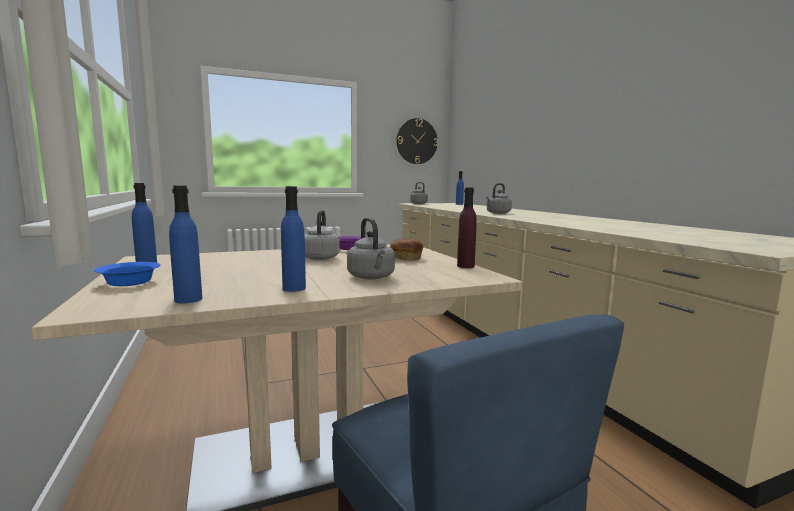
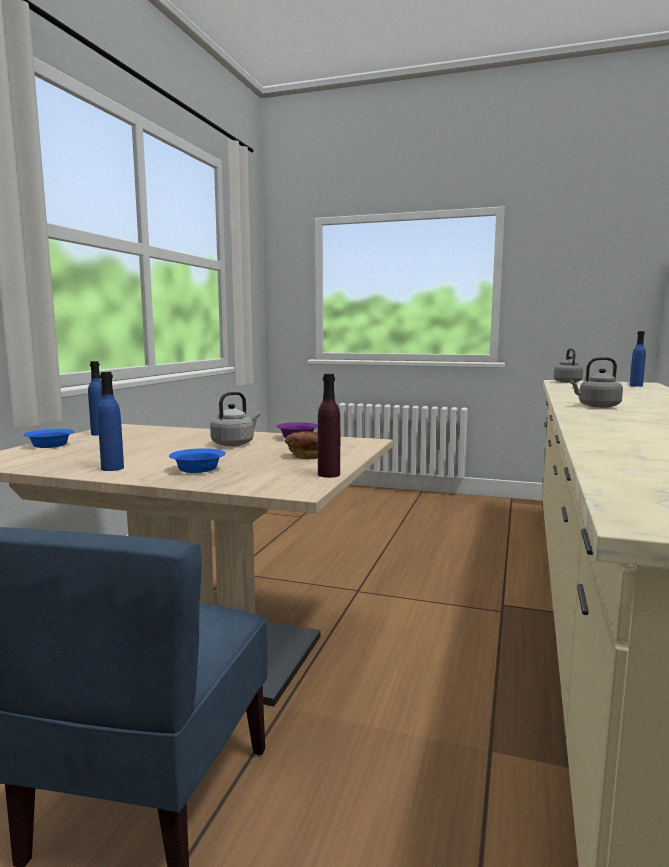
camera: 40 degrees right, 0 degrees up
(188, 299) = (34, 464): blue bottle -> none
(372, 277) = (198, 470): grey kettle -> blue bowl
(416, 141) = (602, 283): wall clock -> none

